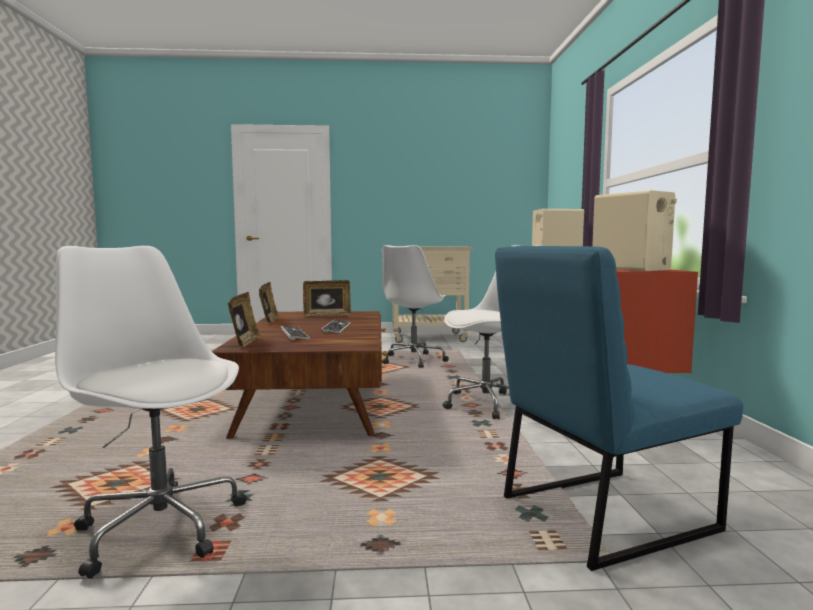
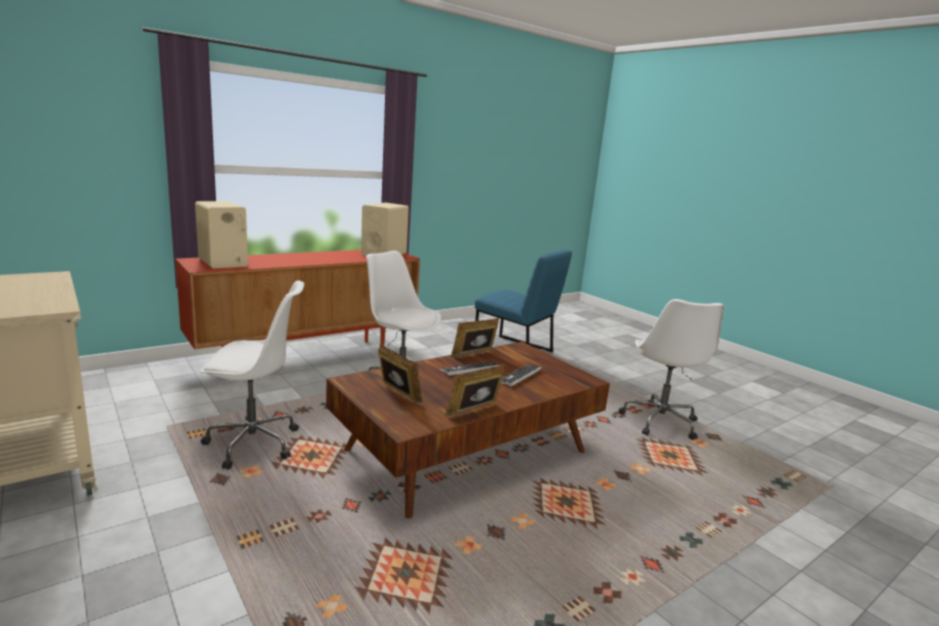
camera: 125 degrees left, 10 degrees up
(244, 342) = (571, 382): picture frame -> picture frame (474, 355)

